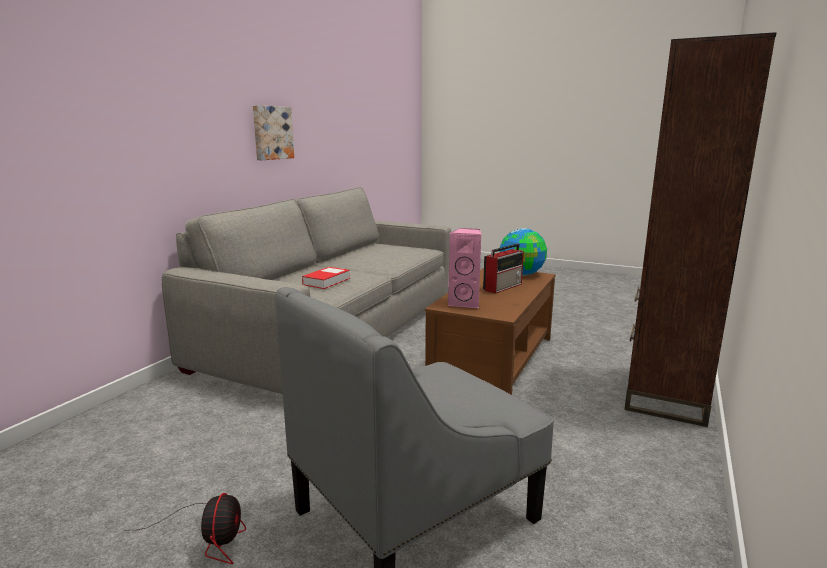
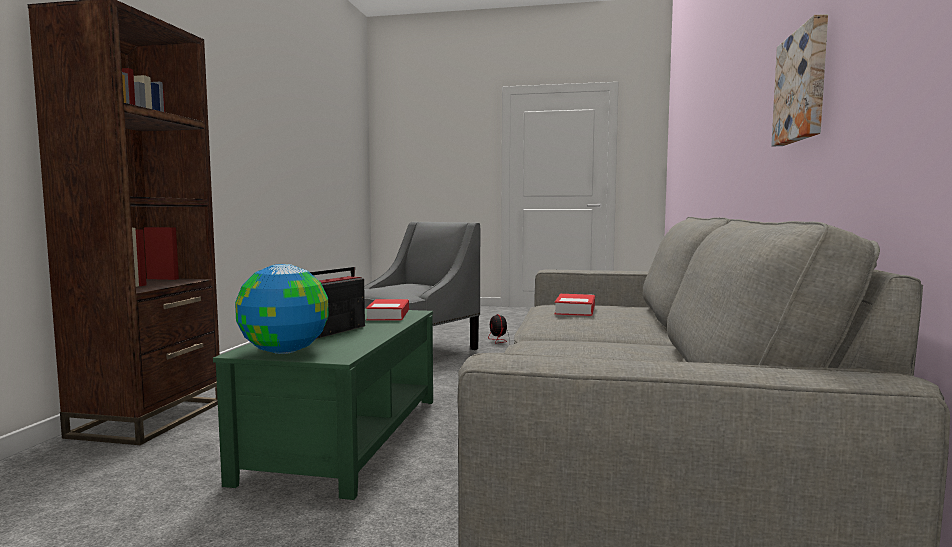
camera: 165 degrees right, 10 degrees down
(465, 303) = (388, 315): pink speaker -> book
(492, 359) = (348, 437): brown coffee table -> green coffee table

